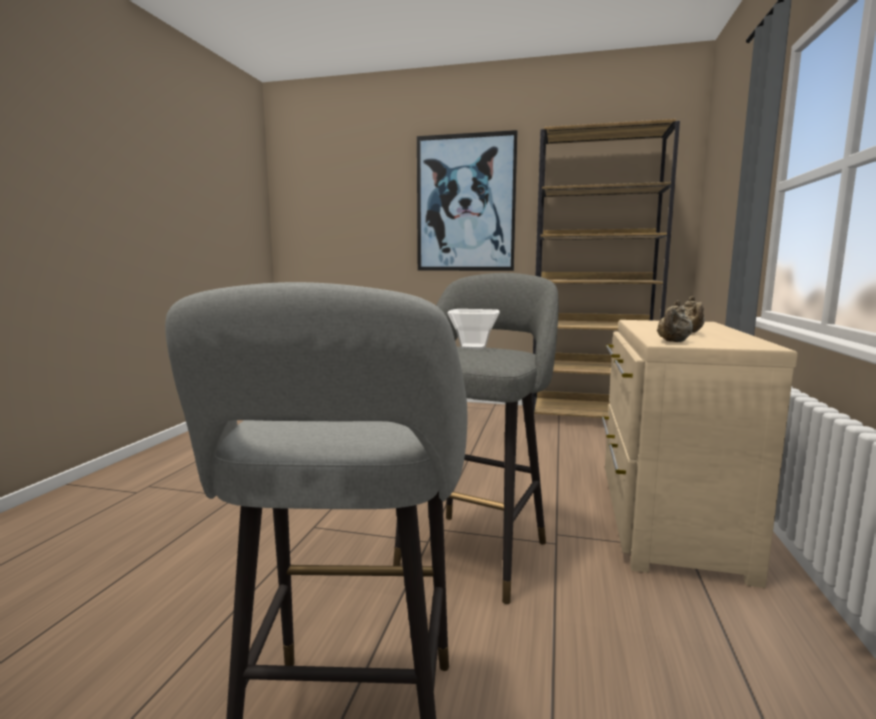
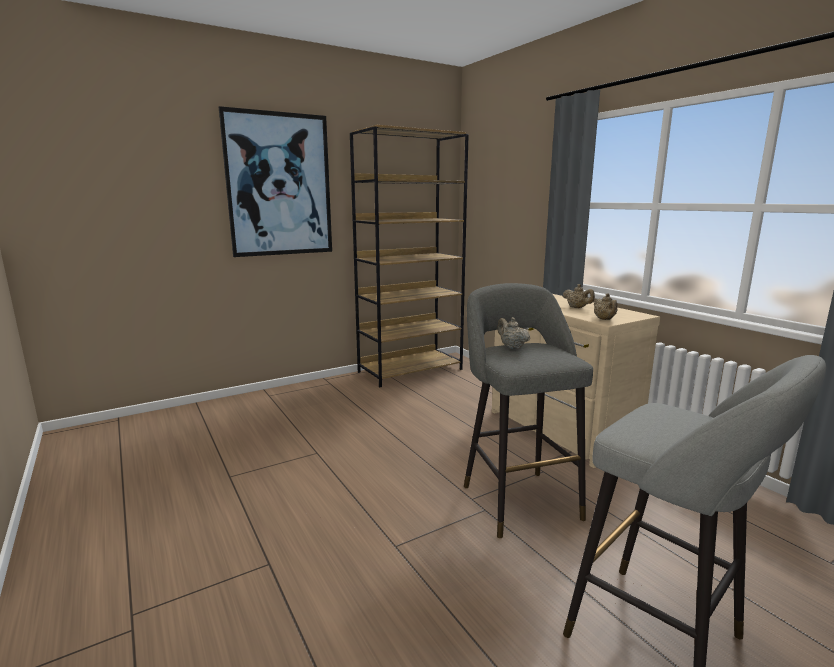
camera: 45 degrees left, 5 degrees up
(472, 347) = (511, 347): bowl -> beige teapot

